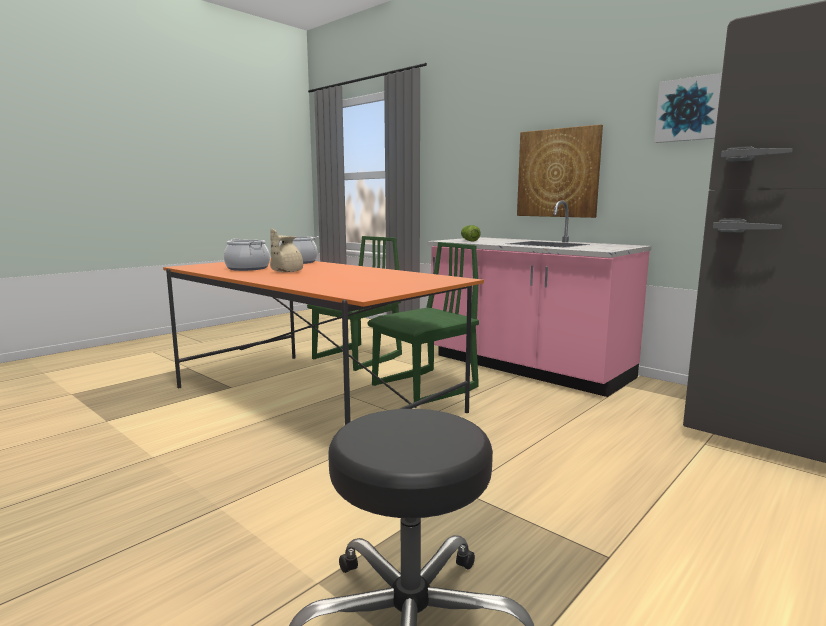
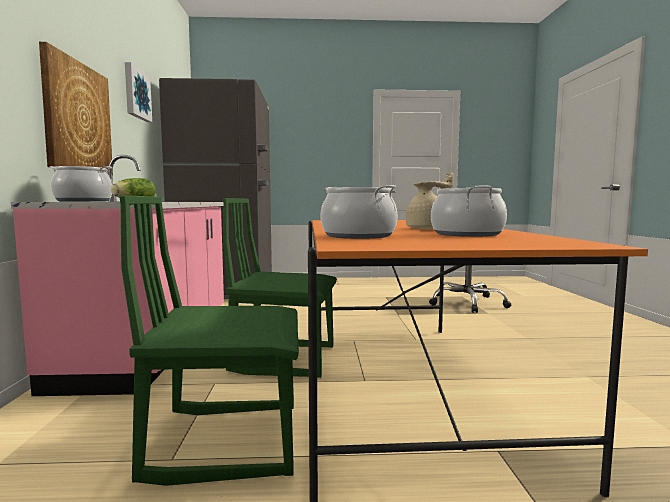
camera: 135 degrees left, 5 degrees down
(498, 239) = (83, 201): none -> cooking pot

